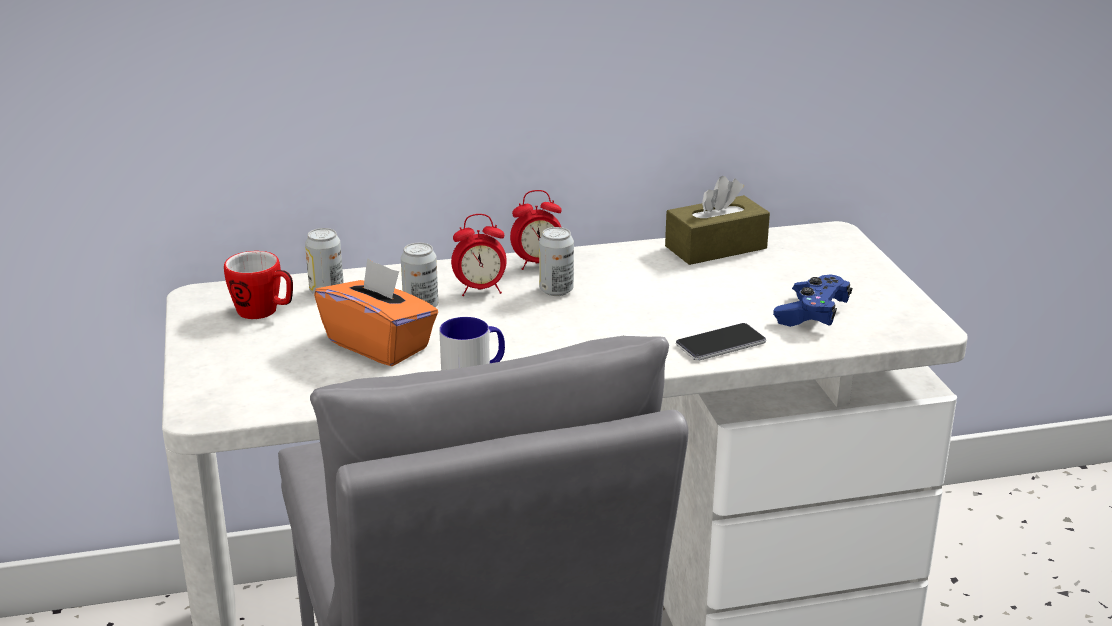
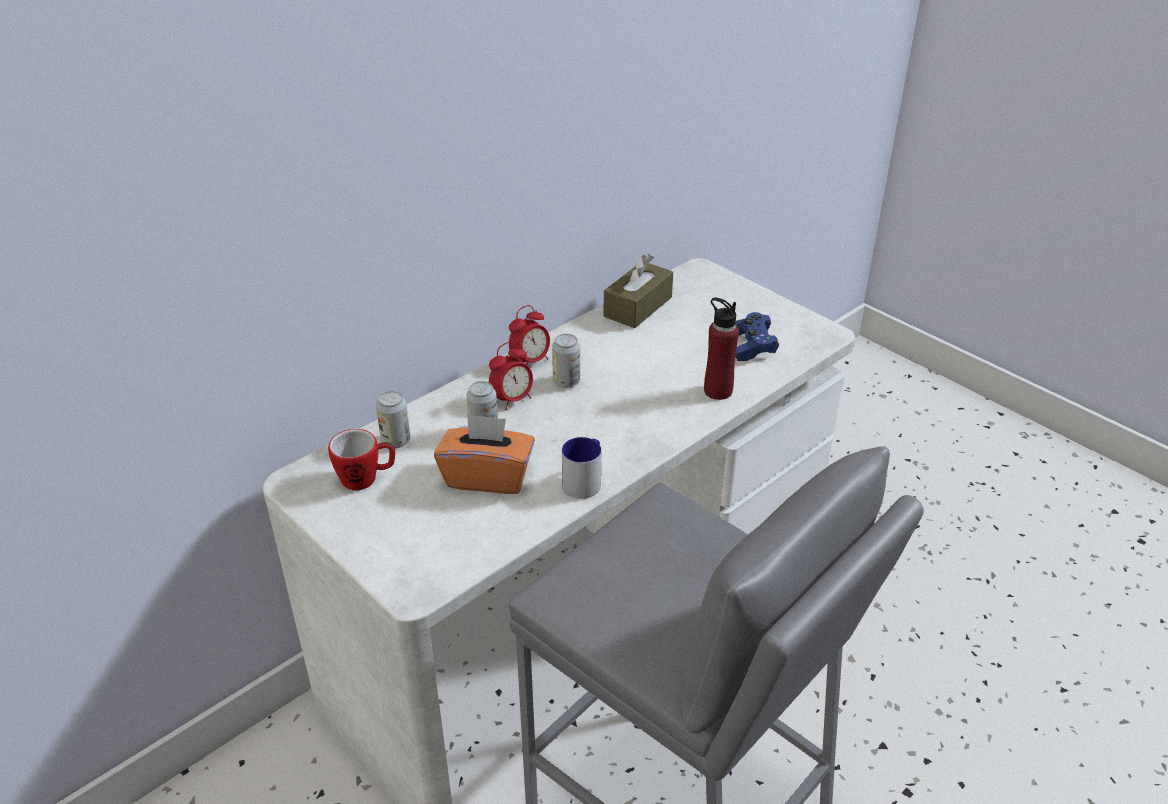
camera: 30 degrees left, 10 degrees up
(720, 343) = (718, 391): phone -> red bottle

